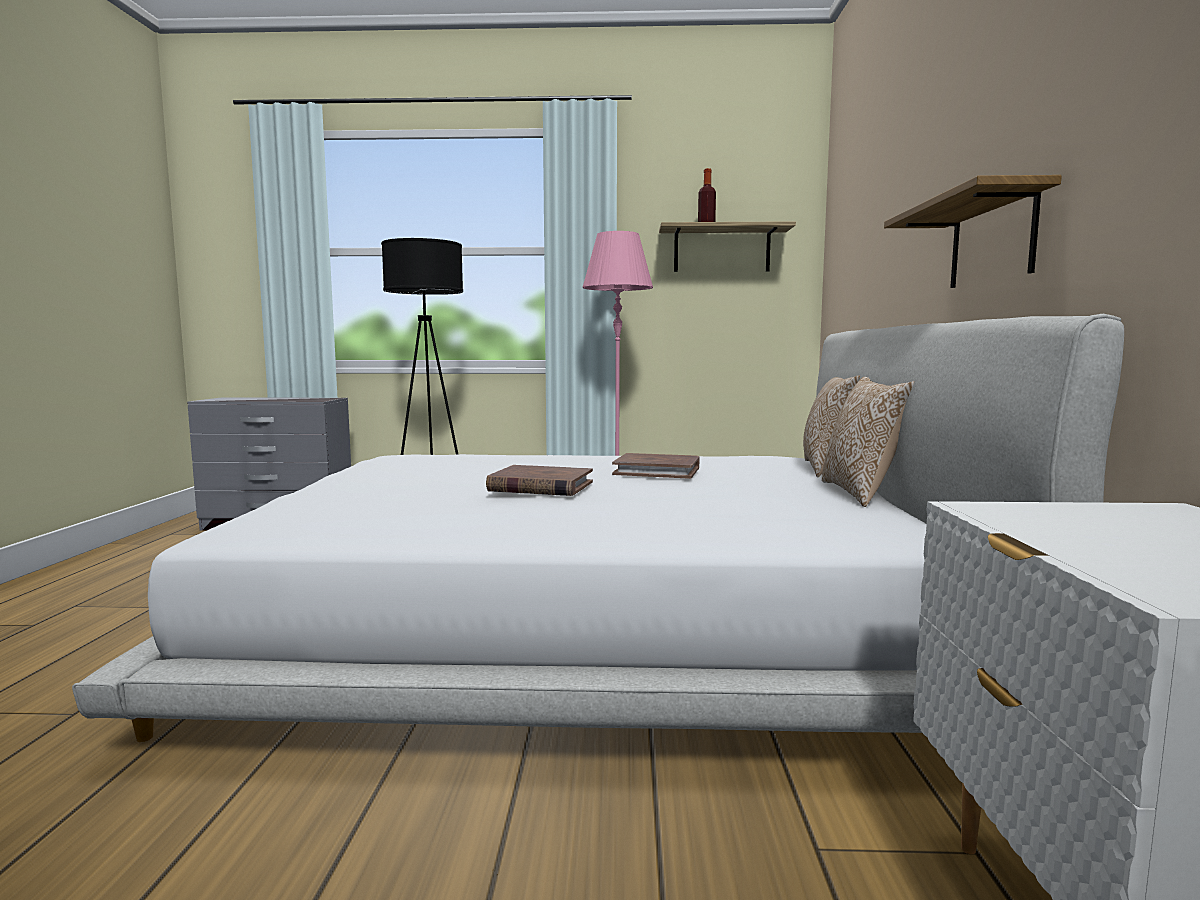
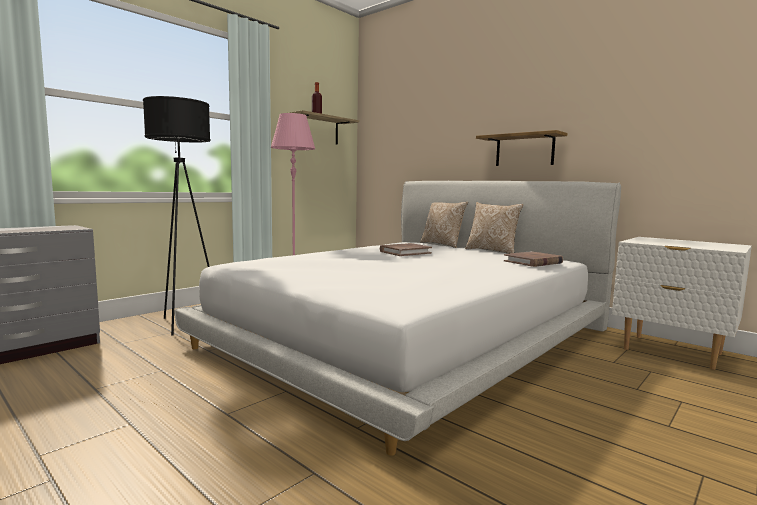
camera: 50 degrees left, 0 degrees up
(540, 486) = (409, 264): brown book -> brown book (533, 262)

